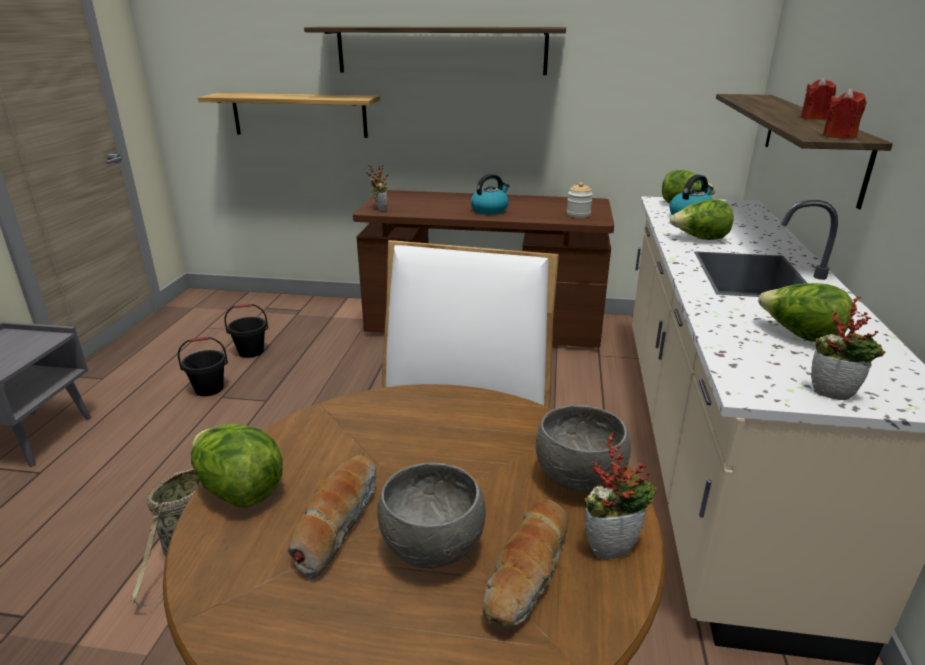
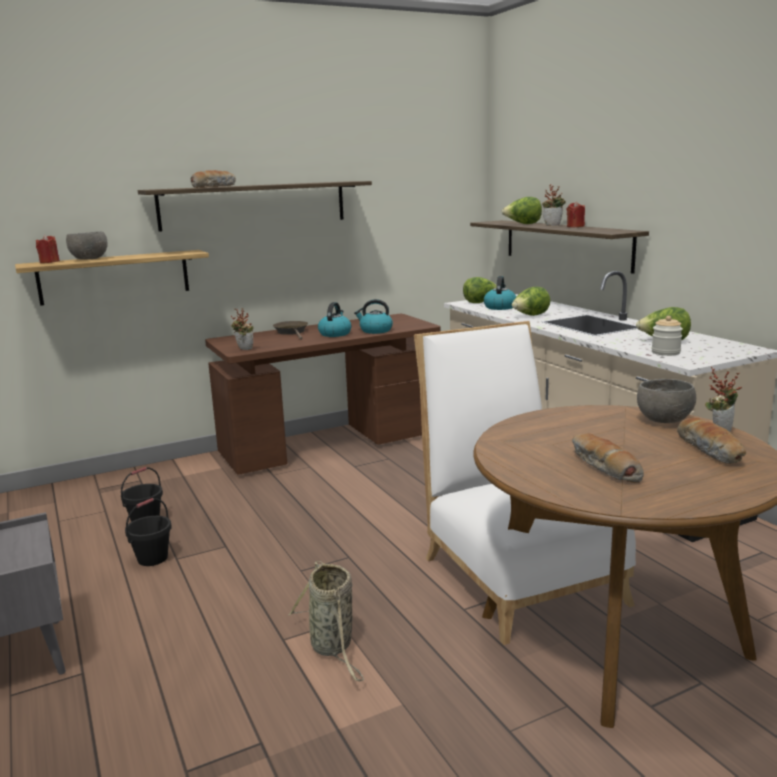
camera: 35 degrees left, 10 degrees down
(239, 490) = (529, 476): lettuce -> lettuce (523, 224)
(384, 26) = (213, 186): none -> bread
(434, 547) = (661, 457): grey bowl -> grey bowl (90, 259)
(458, 199) = (292, 332): none -> brown frying pan
(534, 215) = (375, 331): none -> kettle
(578, 214) = (404, 325): jar -> jar (665, 352)
(834, 393) = (716, 355): potted plant -> potted plant (552, 225)
(839, 136) = (619, 231): red candle -> red candle (49, 262)

